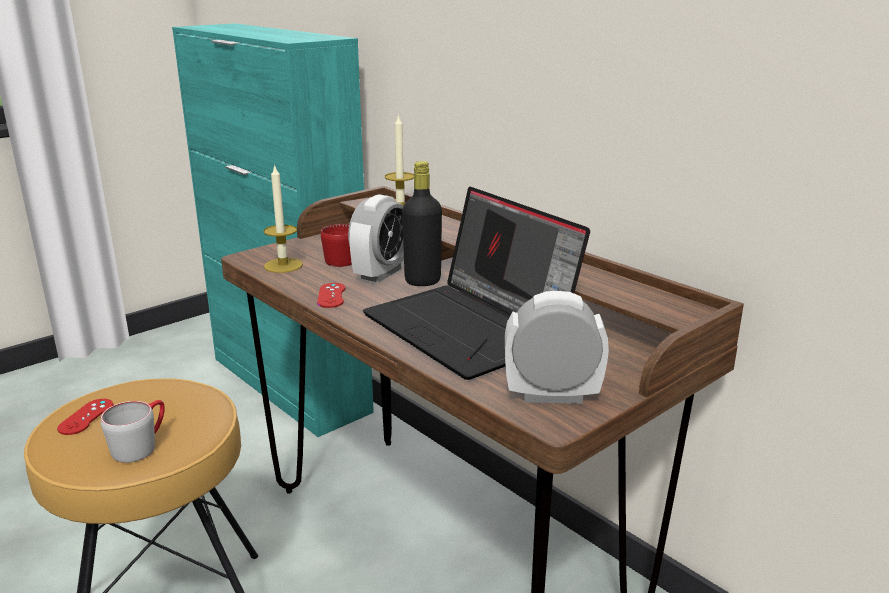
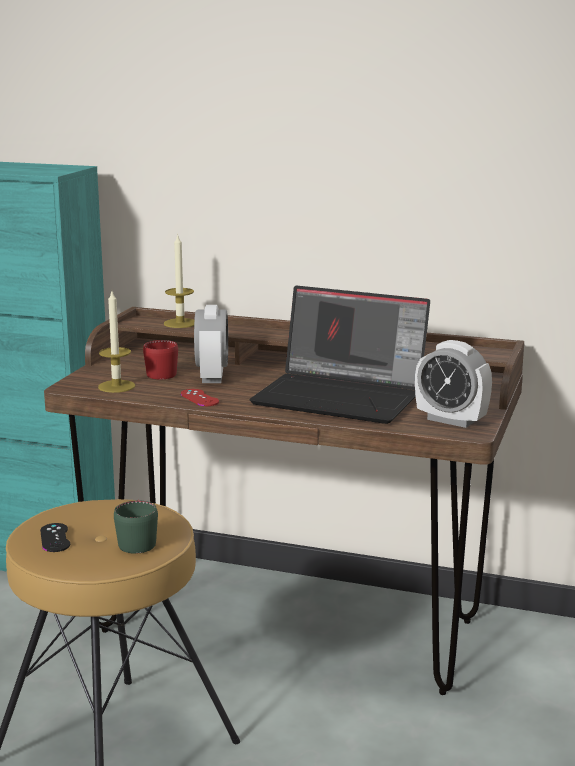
camera: 30 degrees left, 5 degrees down
(86, 417) = (55, 538): red game controller -> black game controller
(141, 445) = (137, 540): grey mug -> green mug
(422, 281) = (255, 376): black bottle -> none
(552, 395) = (451, 420): alarm clock -> alarm clock turned 120 degrees counterclockwise

